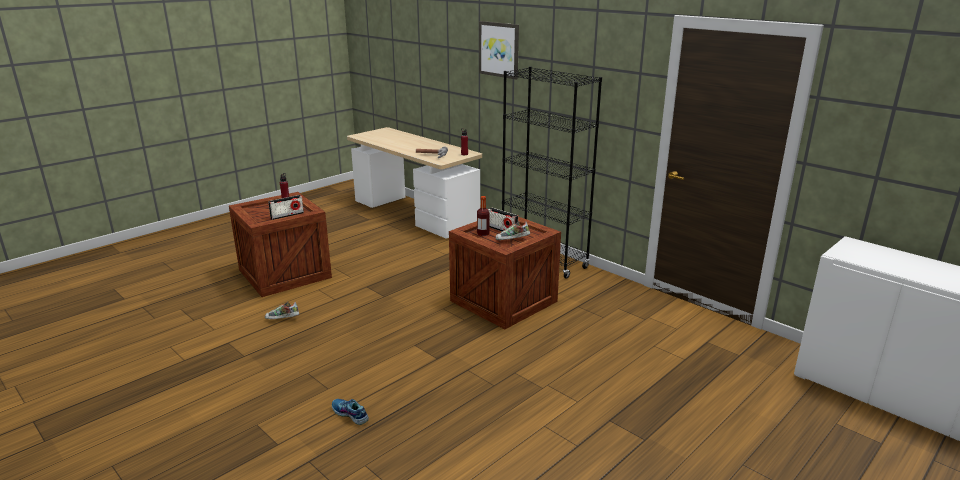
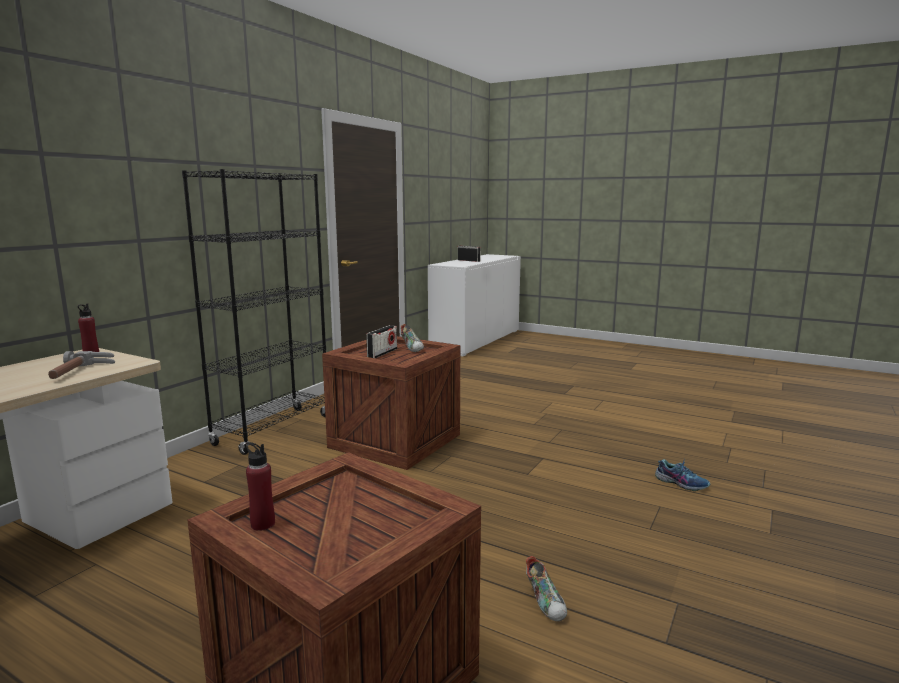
camera: 105 degrees left, 10 degrees down
(287, 216) = (372, 493): radio -> radio (468, 260)
(350, 414) = (681, 483): shoe -> shoe turned 75 degrees counterclockwise
(483, 234) = (399, 358): bottle -> none
(499, 49) = (99, 147): picture -> none

